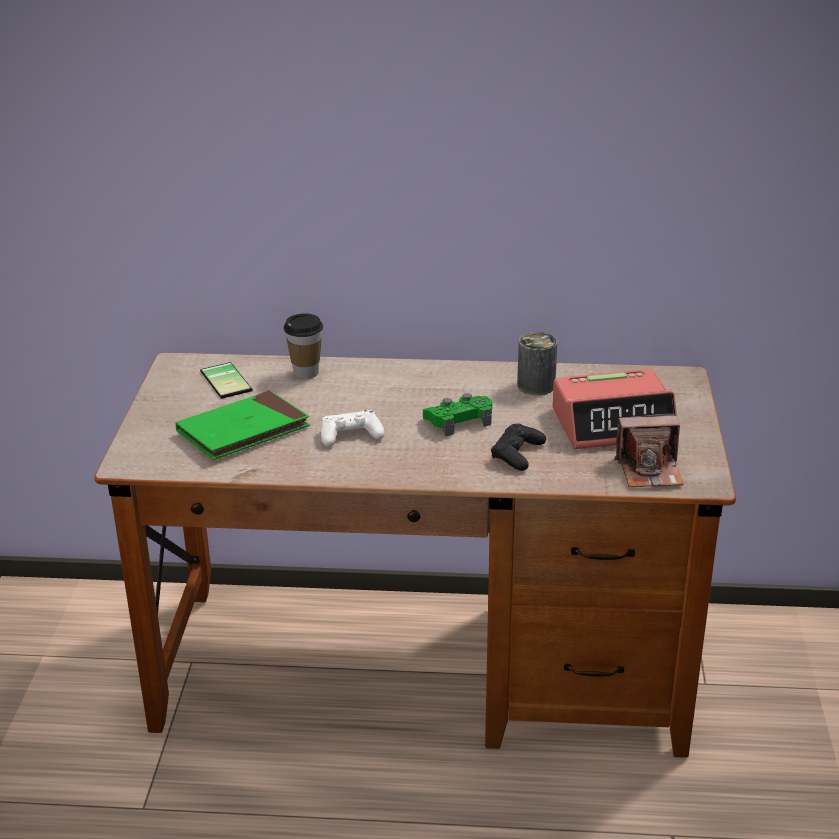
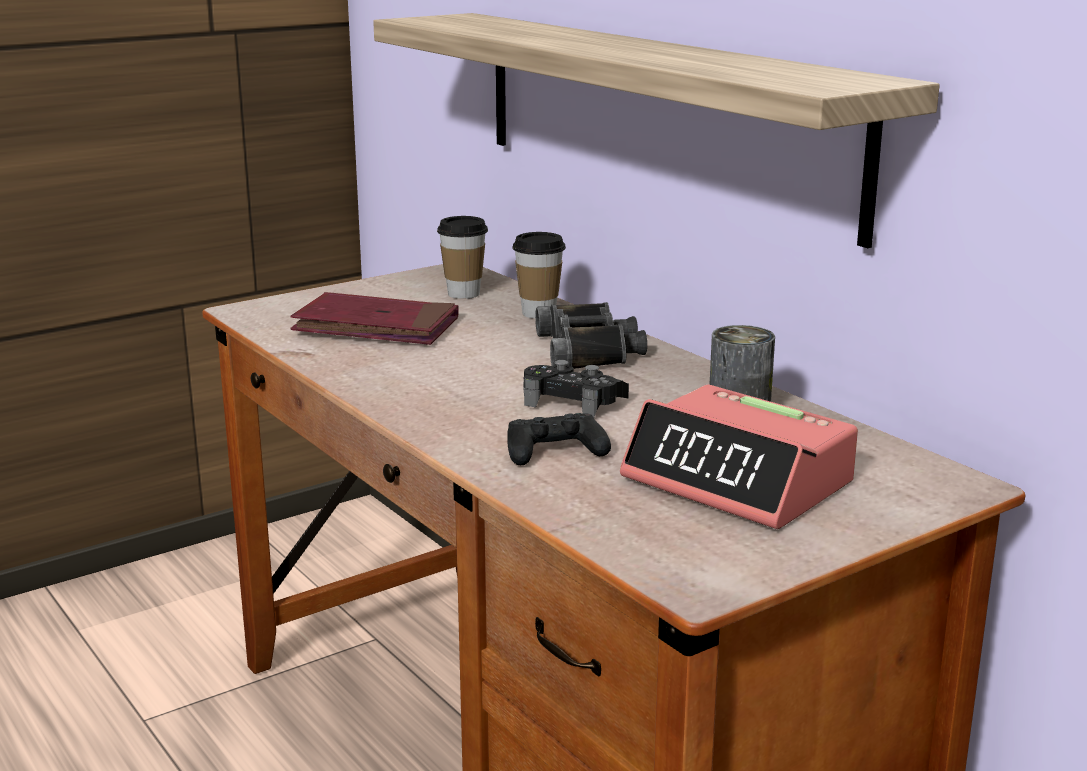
camera: 50 degrees right, 10 degrees down
(229, 380) = (464, 294): phone -> cup
(243, 430) = (376, 327): green book -> red book
(350, 435) = (446, 367): white game controller -> none
(376, 213) = (658, 115): none -> shelf
(391, 384) = (590, 350): none -> black binoculars
(459, 421) = (573, 401): green game controller -> black game controller
(649, 470) = (659, 539): camera -> none

